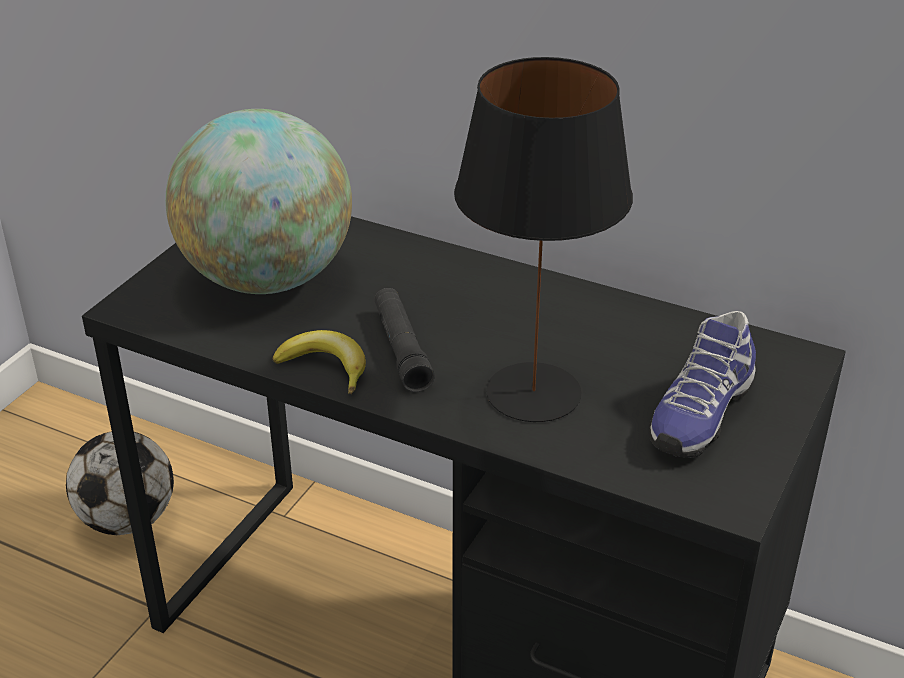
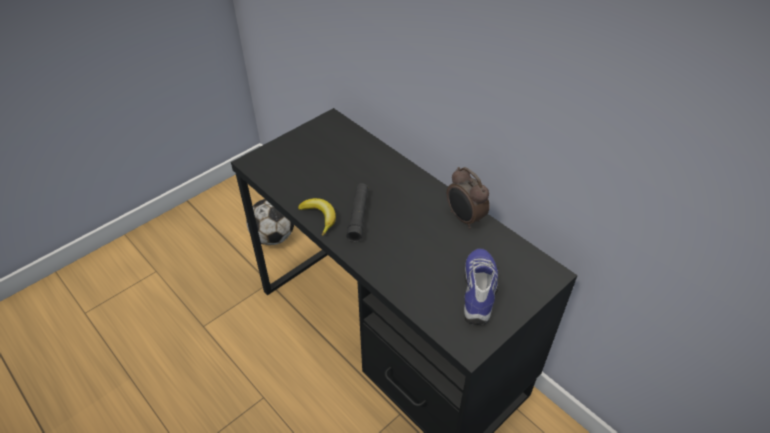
camera: 20 degrees right, 10 degrees up
(267, 279) = (317, 162): globe -> none
(535, 393) = (407, 257): black table lamp -> none
(601, 310) = (464, 218): none -> alarm clock
(698, 414) = (480, 291): shoe -> shoe turned 135 degrees clockwise

